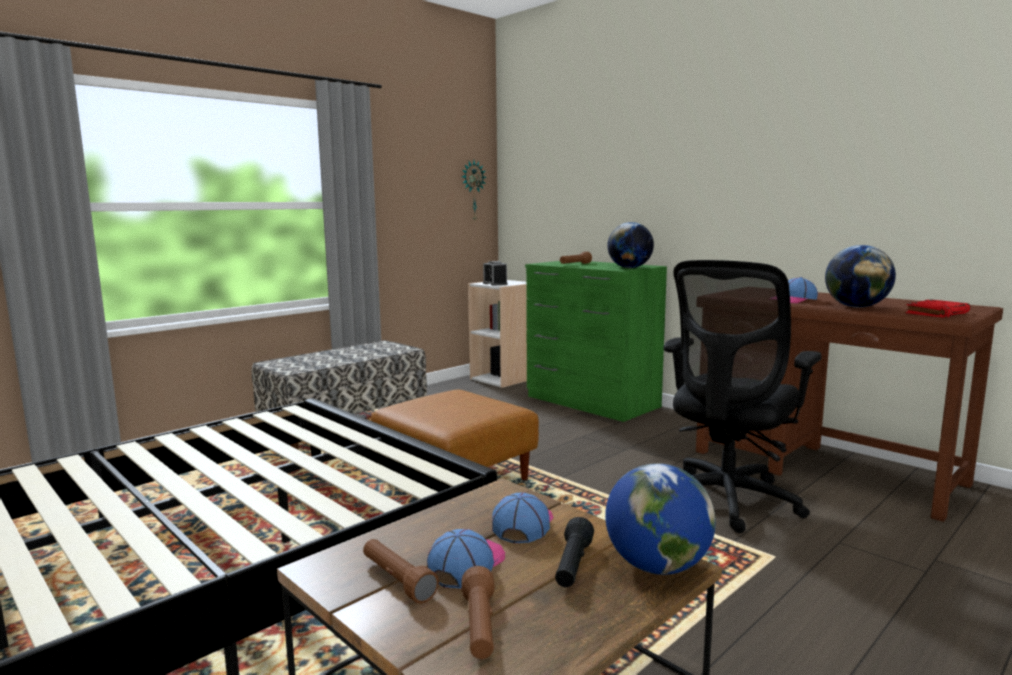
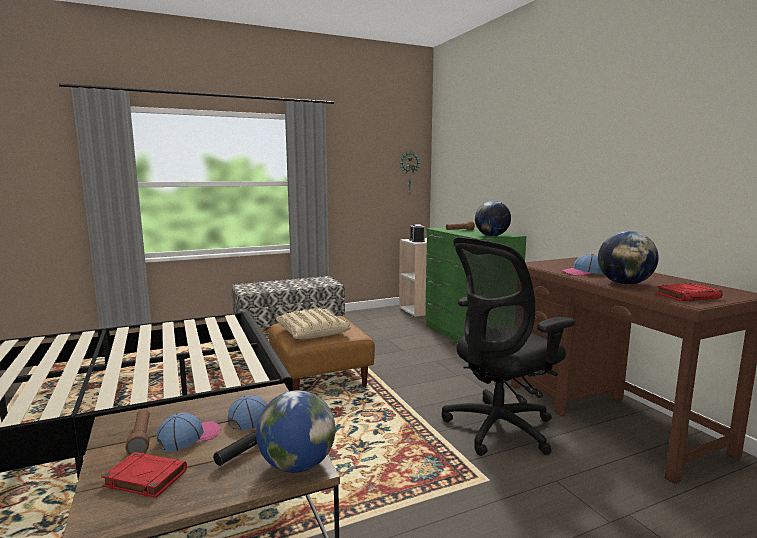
camera: 20 degrees right, 0 degrees up
(451, 412) = (312, 331): none -> beige pillow
(479, 627) = (144, 478): brown flashlight -> red book

